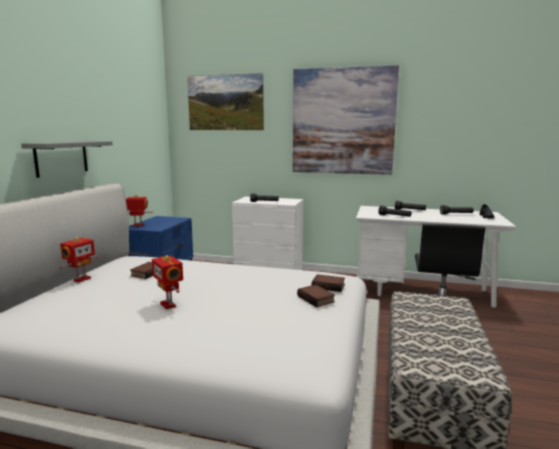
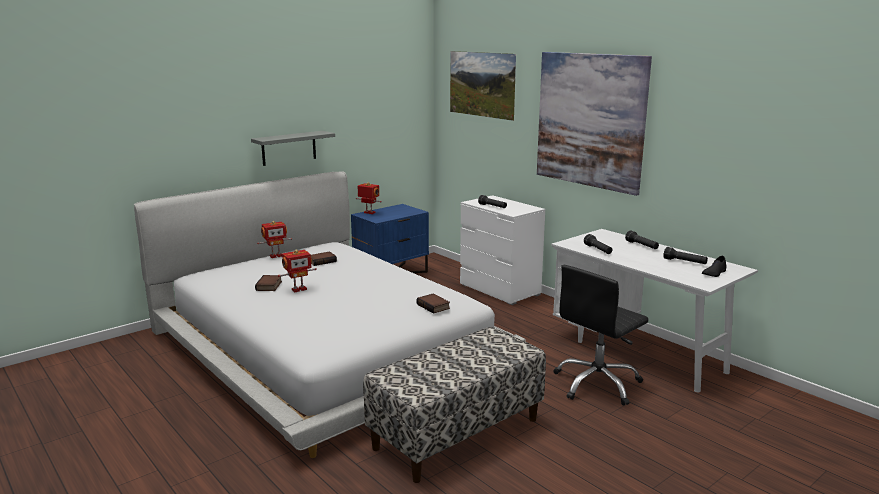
camera: 35 degrees right, 5 degrees up
(169, 305) = (298, 289): toy robot -> toy robot turned 120 degrees counterclockwise
(317, 299) = (403, 313): book -> book (269, 286)

